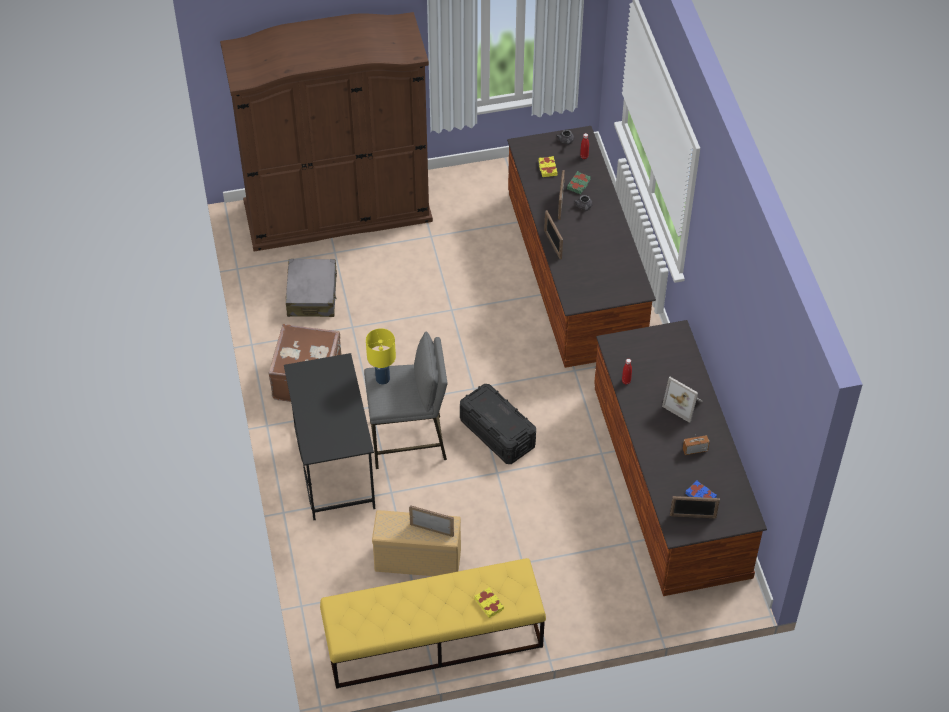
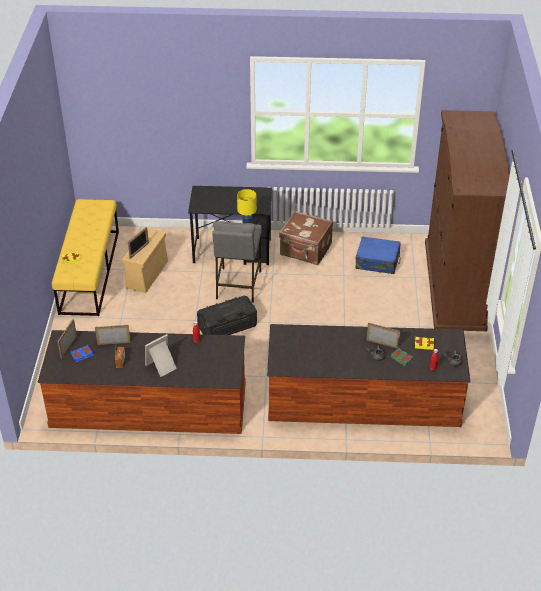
camera: 105 degrees right, 10 degrees down
(312, 295) = (377, 261): grey suitcase -> blue suitcase
(552, 244) = (341, 331): picture frame -> picture frame (114, 343)

